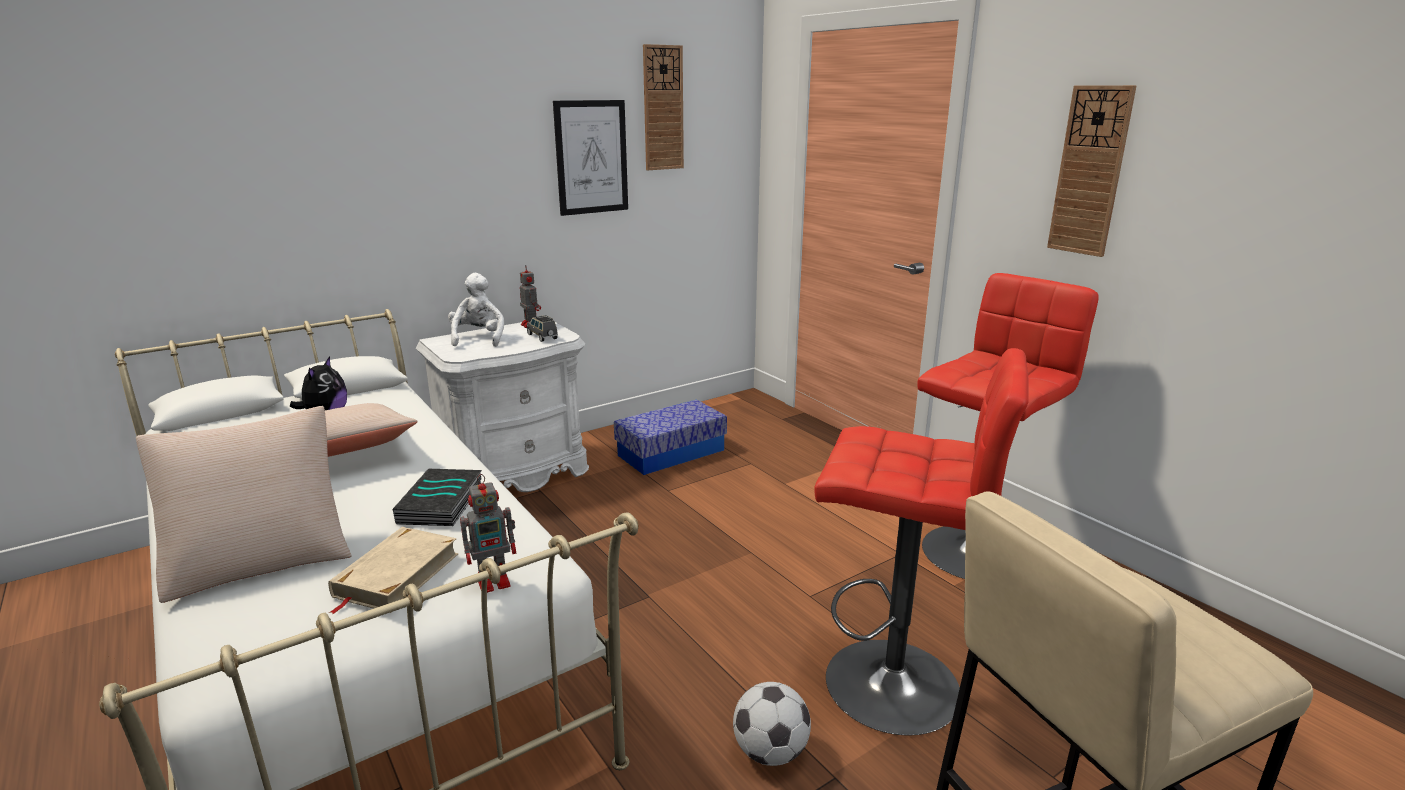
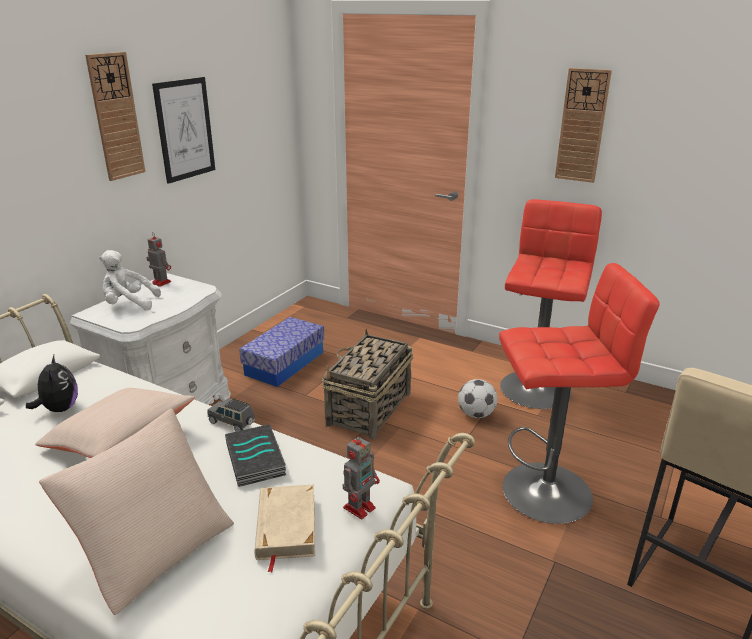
camera: 25 degrees left, 5 degrees up
(478, 338) = (129, 304): white plush toy -> white plush toy turned 60 degrees counterclockwise
(542, 337) = (185, 293): grey toy car -> grey toy car (232, 423)
(663, 108) = (231, 81): wall clock -> wall clock (116, 117)
(729, 523) = (368, 409): none -> basket
(770, 752) = (509, 560): football -> football (476, 414)

